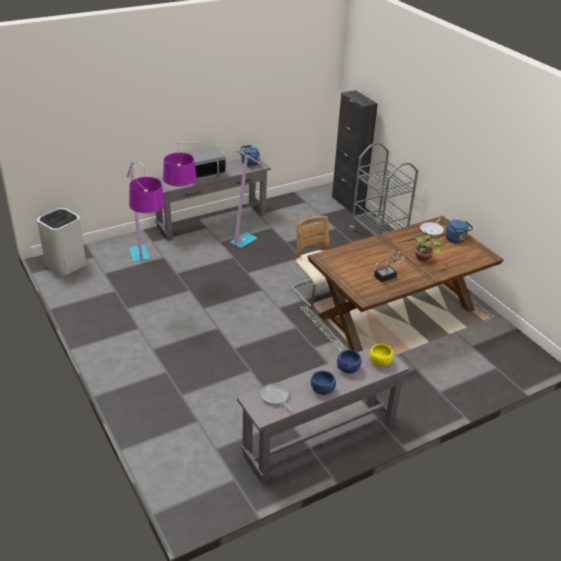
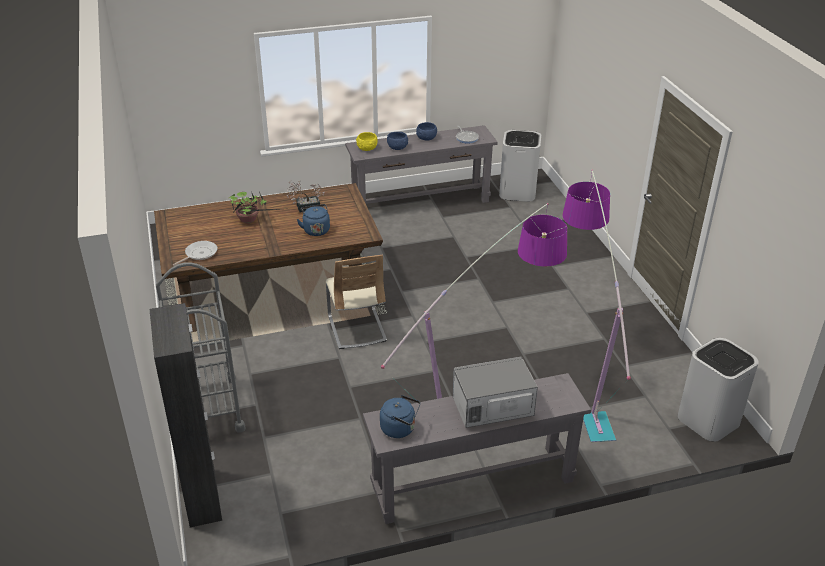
camera: 165 degrees left, 0 degrees up
(209, 478) = (518, 192): none -> white trash can
(456, 239) = (182, 238): blue kettle -> blue kettle (316, 230)

